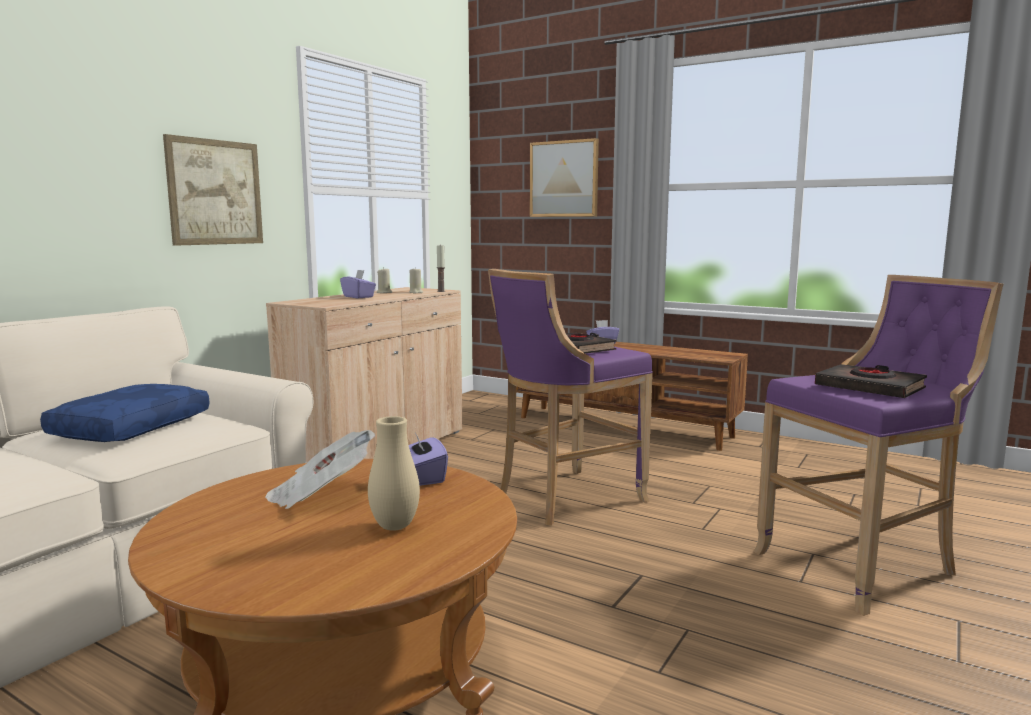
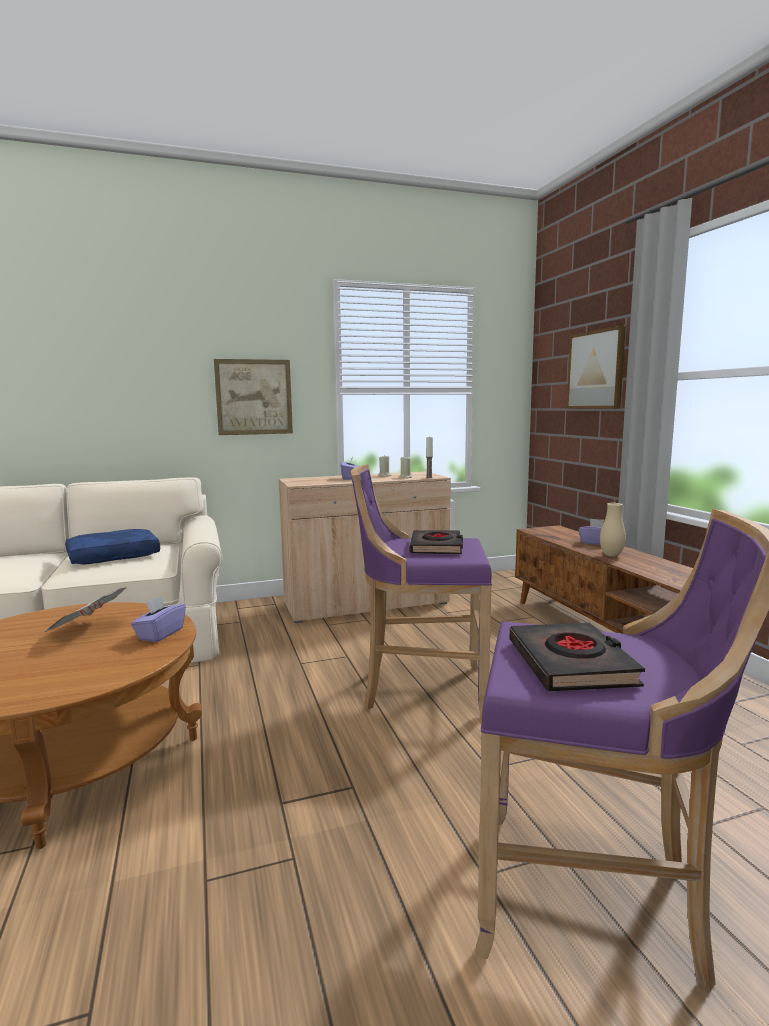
camera: 40 degrees right, 0 degrees up
(395, 526) = (56, 665): beige vase -> beige vase (611, 555)

